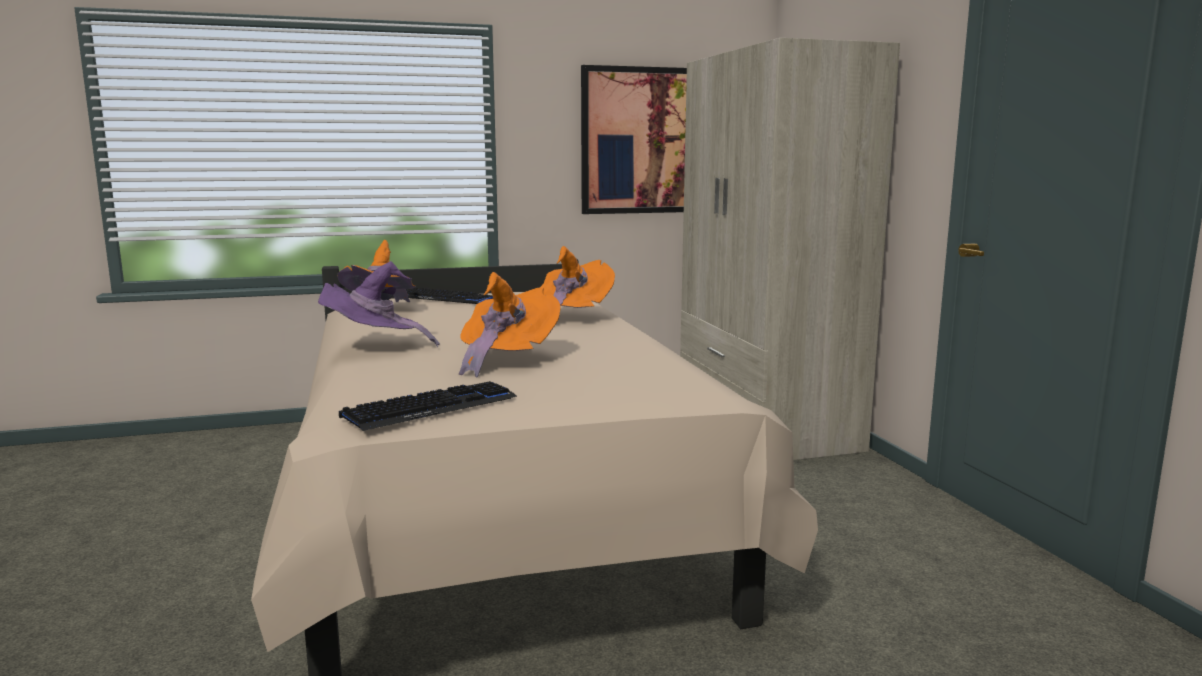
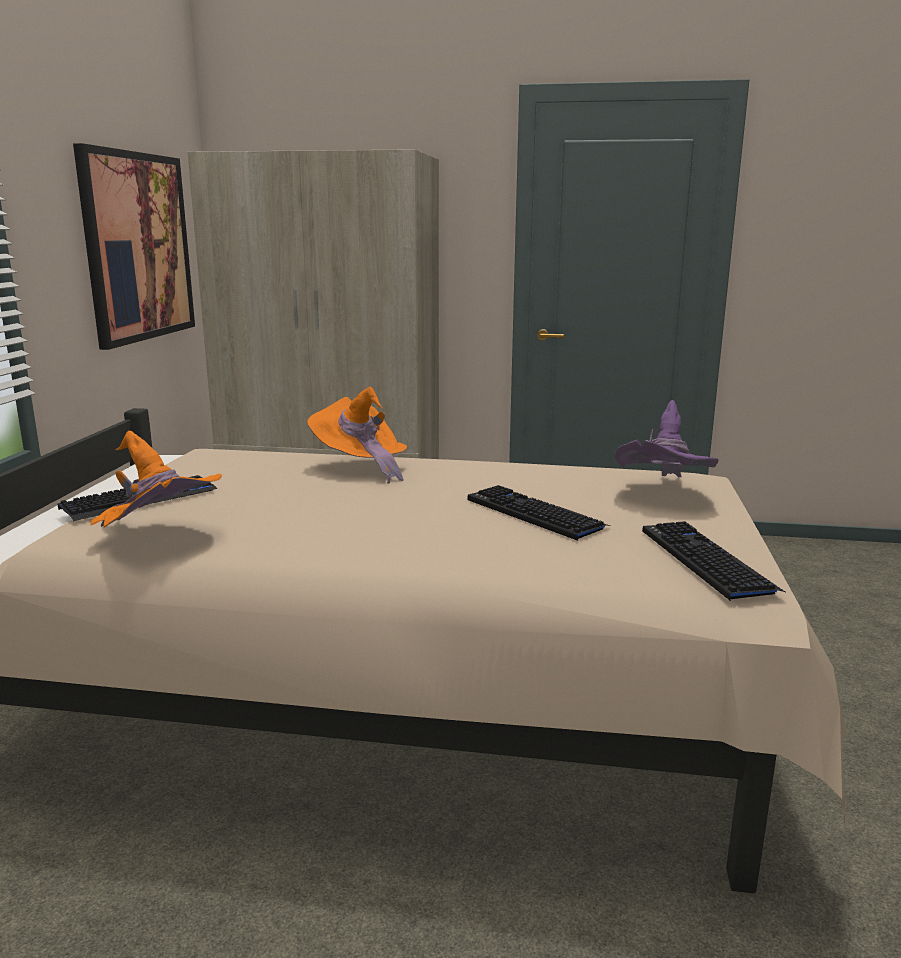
camera: 65 degrees left, 5 degrees up
(375, 347) = (407, 561): purple hat -> purple hat (663, 495)
(506, 360) = (535, 514): orange hat -> keyboard

